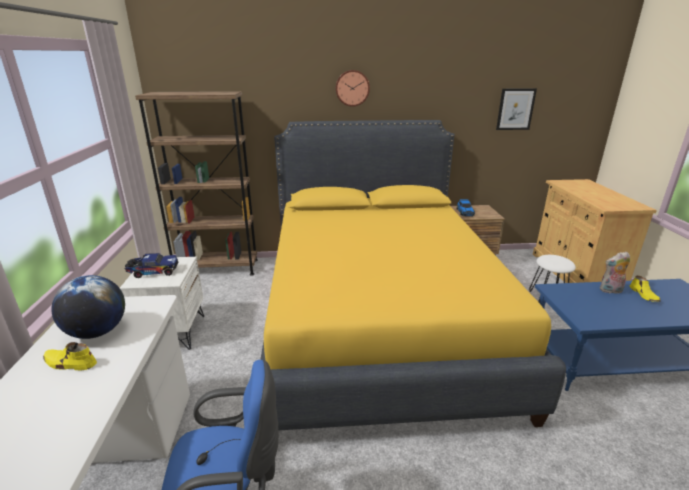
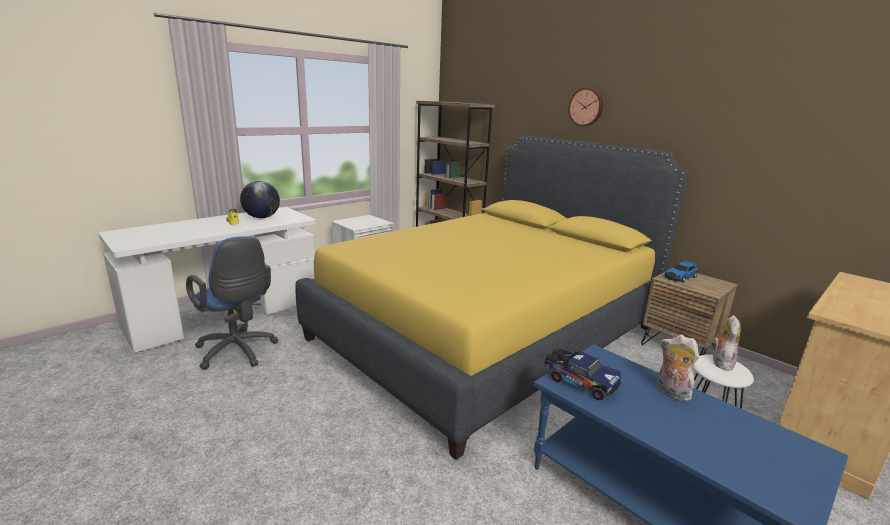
camera: 50 degrees right, 5 degrees down
(153, 272) = (358, 221): toy truck -> toy truck (578, 382)
(515, 109) = (802, 151): picture -> none
(553, 259) = (720, 362): none -> plush toy
(644, 295) = (709, 420): yellow shoe -> none

